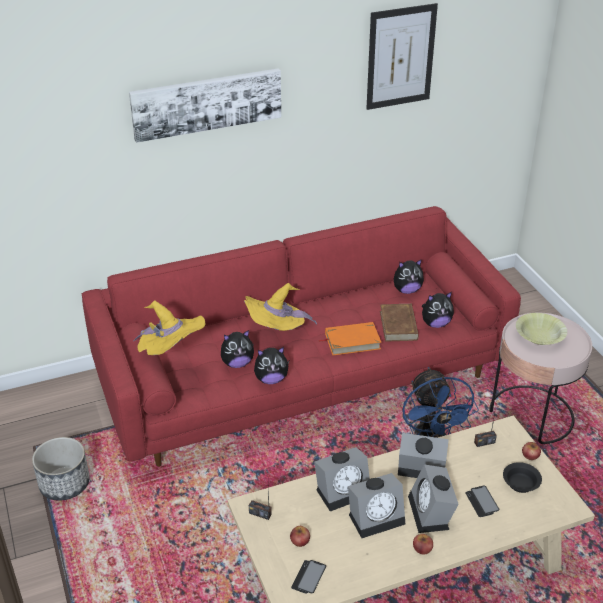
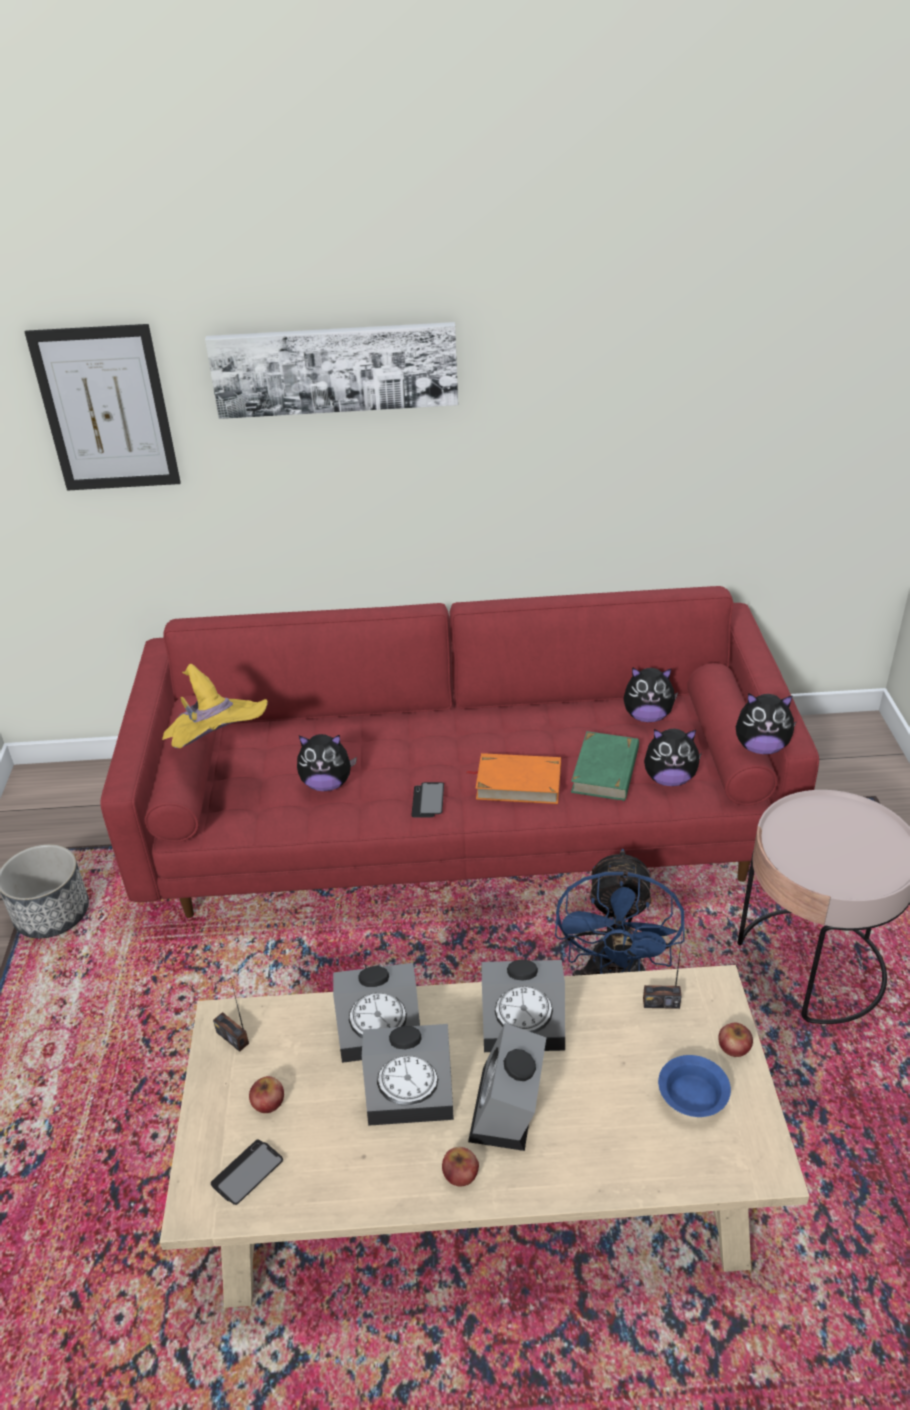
camera: 20 degrees right, 0 degrees up
(271, 379) = (364, 819): plush toy -> plush toy (761, 747)
(277, 331) = (412, 745): yellow hat -> none
(399, 325) = (606, 770): brown book -> green book
(400, 57) = (675, 324): picture -> picture (106, 409)
(419, 469) = (526, 1025): alarm clock -> alarm clock turned 150 degrees clockwise
(482, 502) = (606, 1113): phone -> phone (428, 801)
(520, 484) = (691, 1098): black bowl -> blue bowl
(540, 336) = (829, 833): yellow bowl -> none

